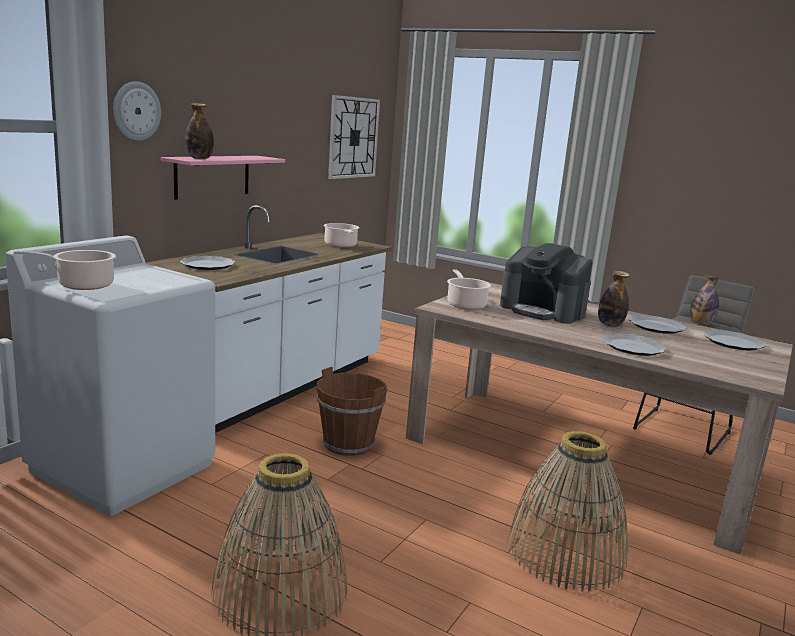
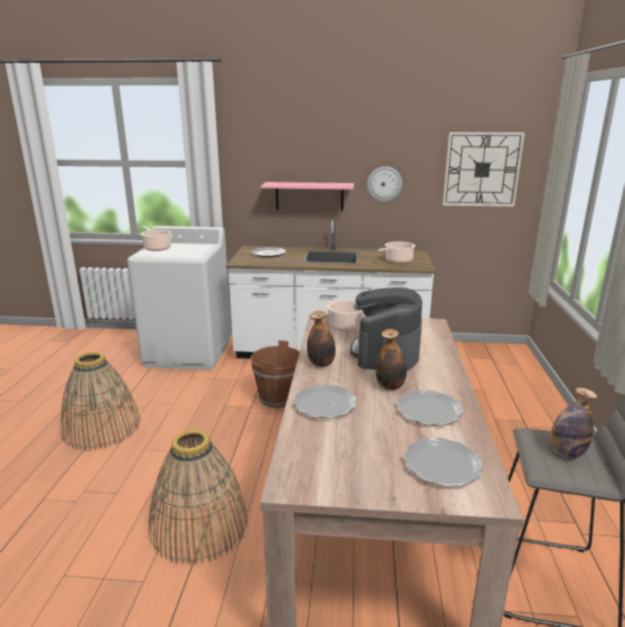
camera: 65 degrees right, 5 degrees up
(136, 111) = (247, 153): wall clock -> wall clock (384, 184)
(199, 158) = (280, 184): bottle -> bottle (321, 364)

